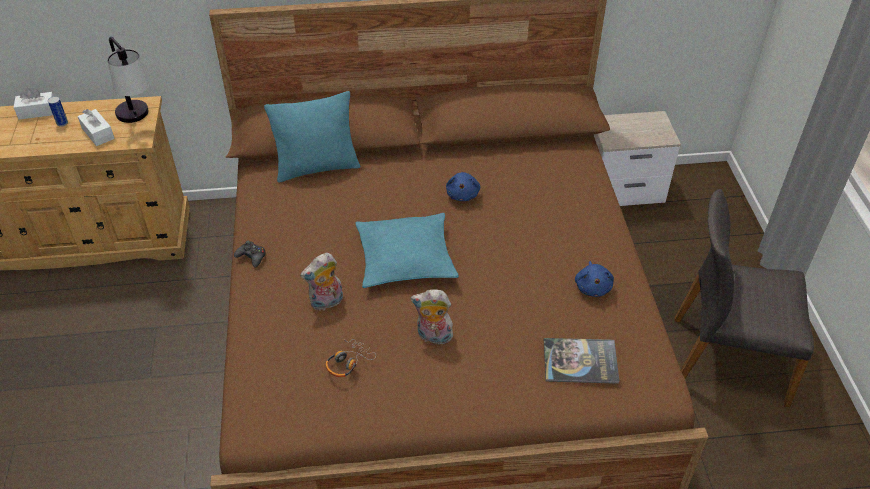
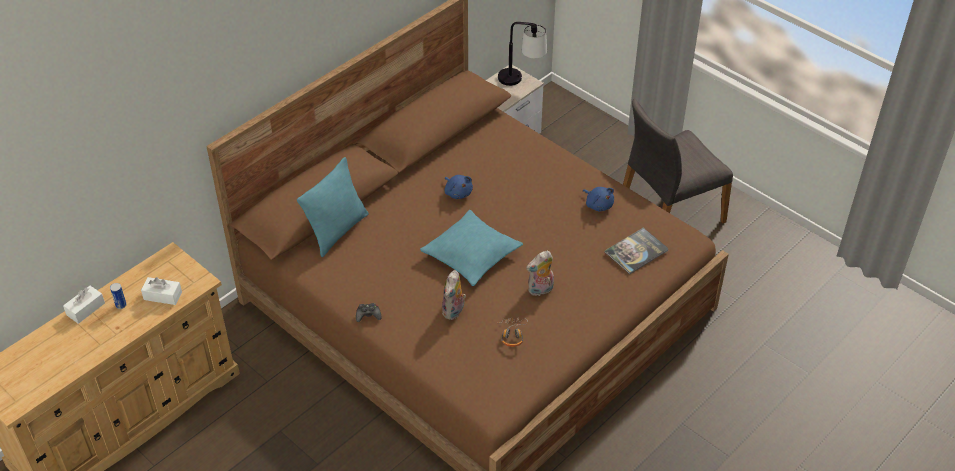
camera: 40 degrees left, 0 degrees up
(139, 120) = (182, 269): table lamp -> table lamp (521, 79)

